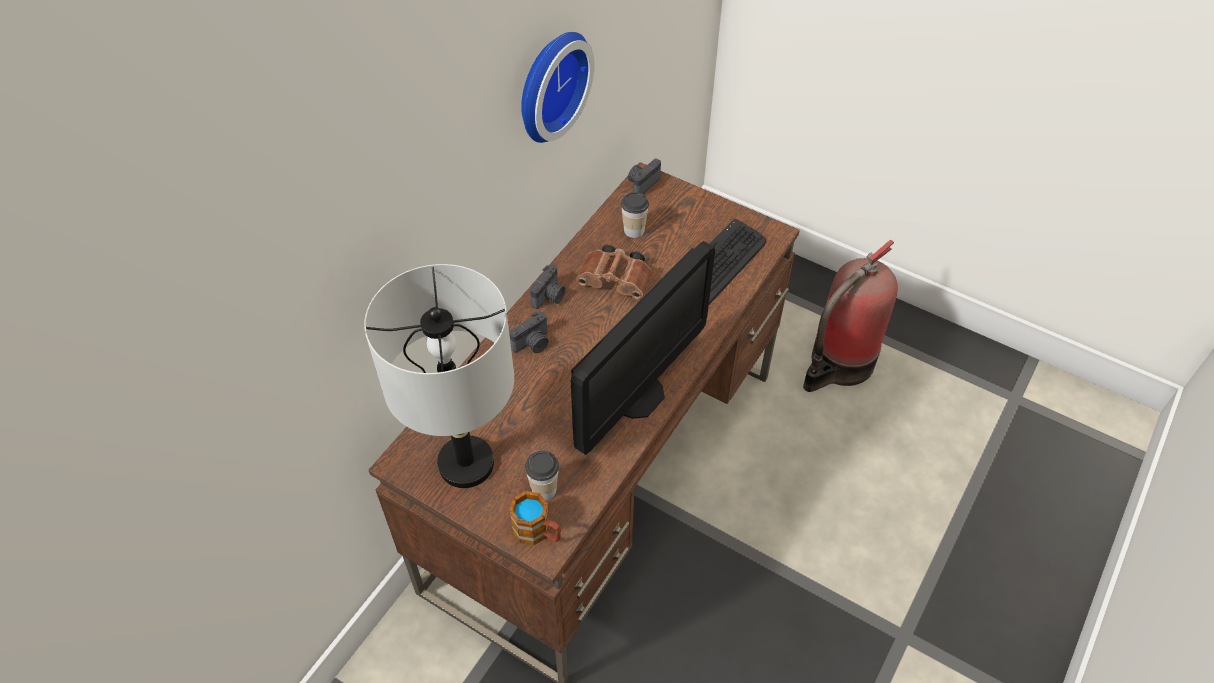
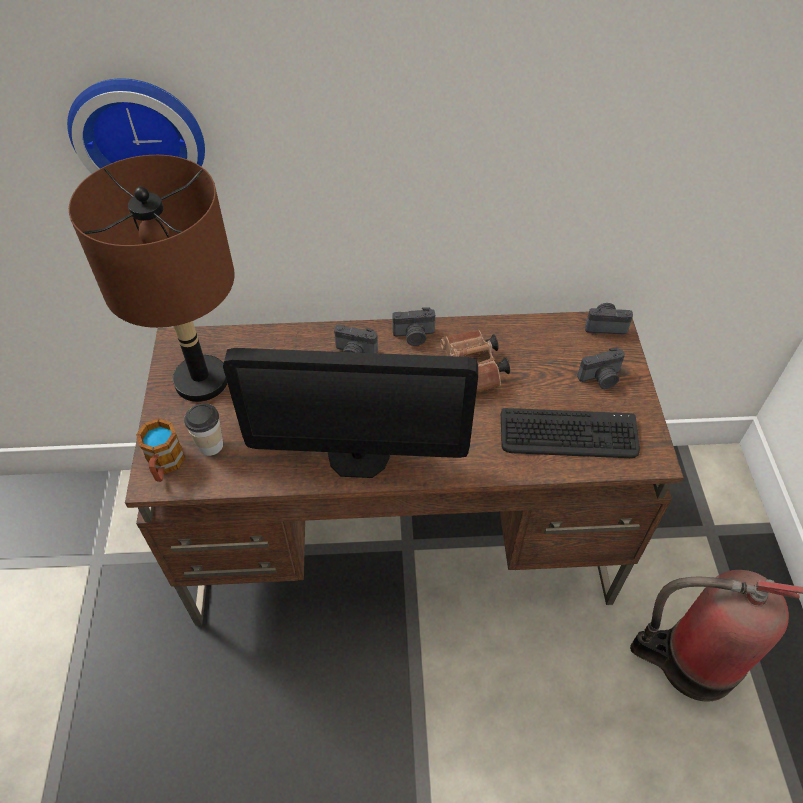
camera: 55 degrees right, 0 degrees up
(466, 464) = (201, 381): grey table lamp -> brown table lamp
(548, 84) = (499, 126): wall clock -> wall clock (139, 132)
(634, 230) = (544, 350): cup -> none
(687, 217) = (601, 378): none -> camera

